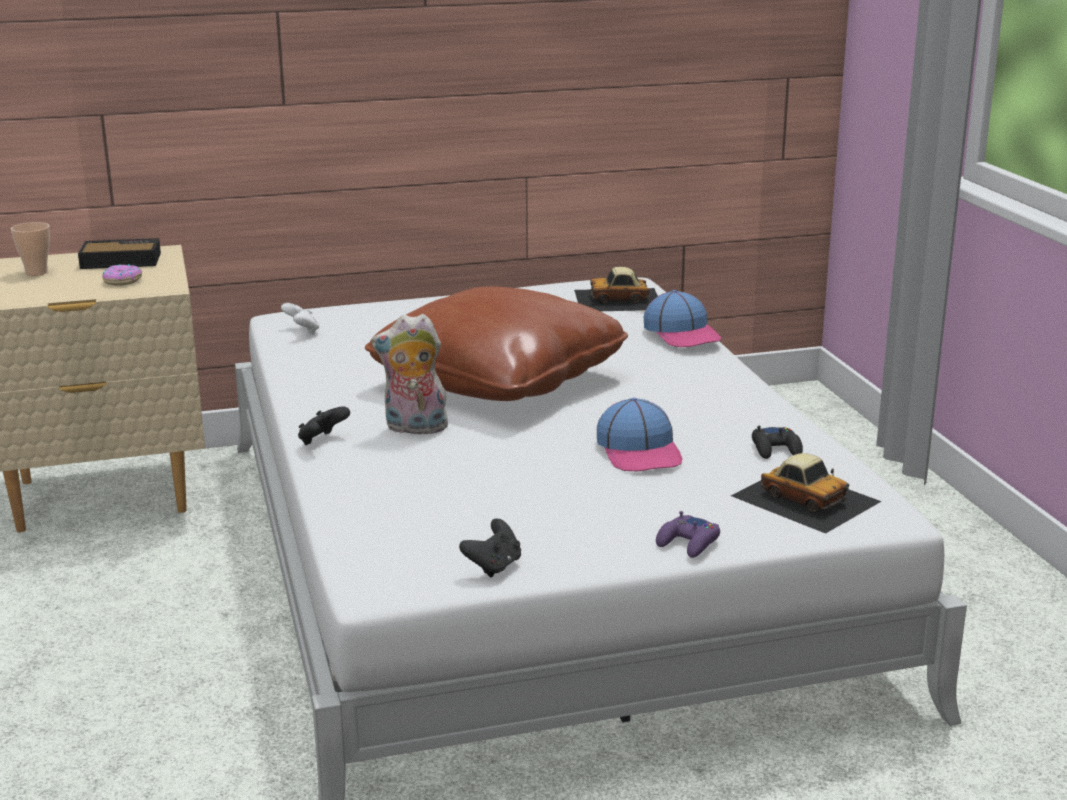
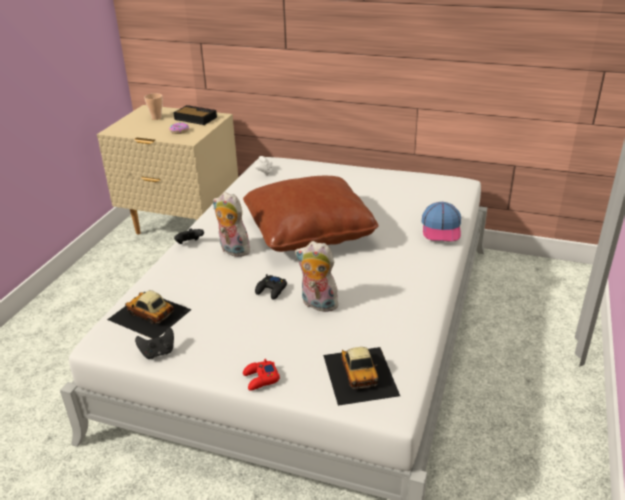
camera: 35 degrees right, 10 degrees up
(618, 299) = (435, 194): toy car -> toy car (149, 314)
(639, 451) = (317, 304): cap -> plush toy
(688, 543) = (260, 379): purple game controller -> red game controller
(776, 449) = (390, 331): black game controller -> black game controller (271, 290)

